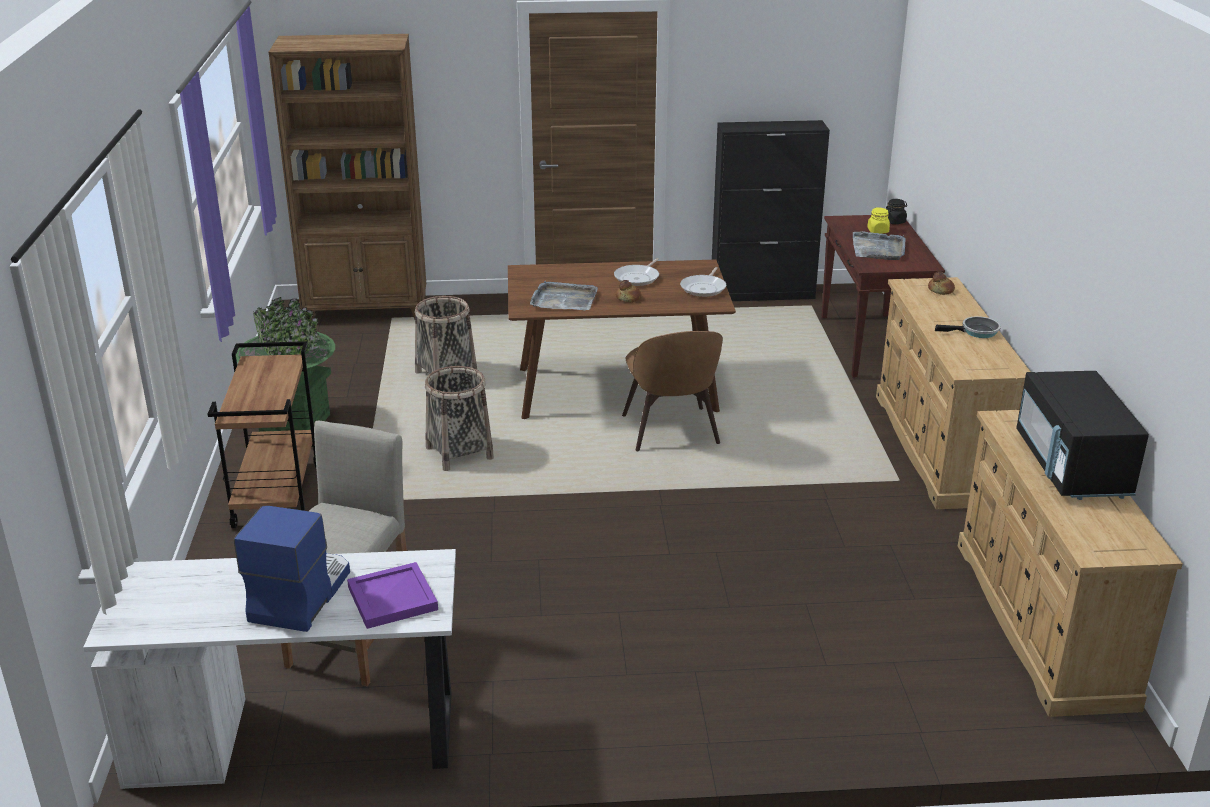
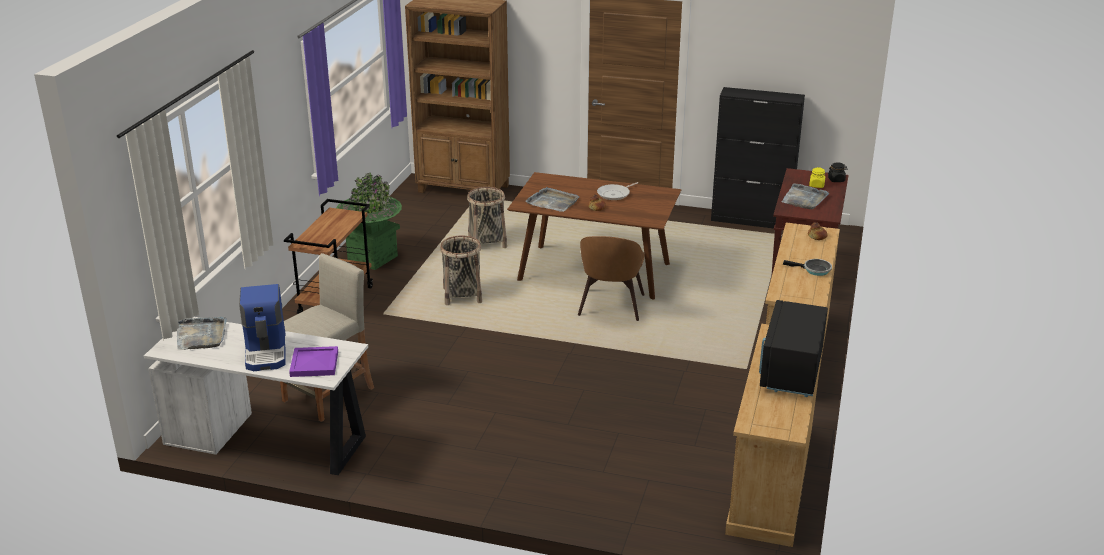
camera: 20 degrees right, 0 degrees up
(167, 591) = (201, 335): none -> grey tray
(299, 595) = (267, 351): coffee machine -> coffee machine turned 135 degrees clockwise
(704, 288) = (655, 208): frying pan -> none

